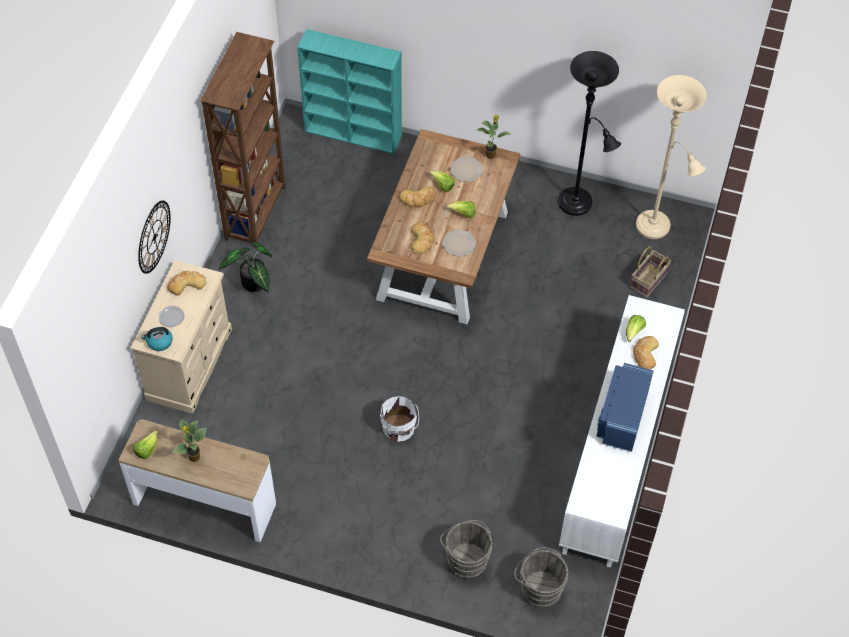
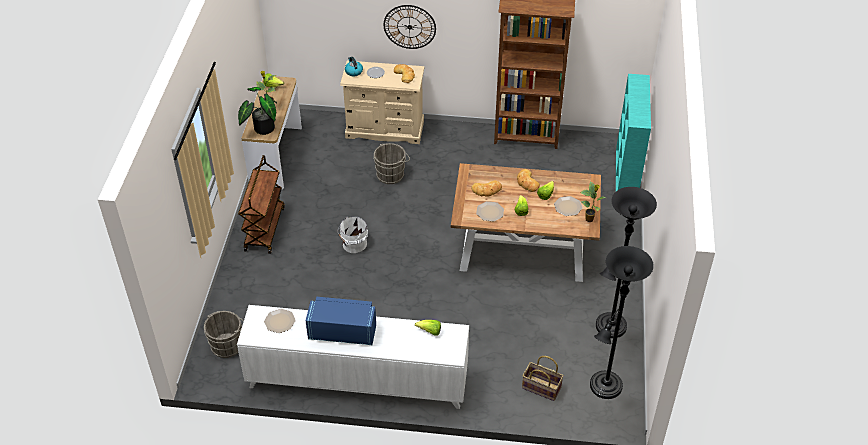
camera: 80 degrees right, 10 degrees down
(253, 285) = (461, 148): potted plant -> potted plant (261, 128)
(345, 530) = (264, 228): none -> brown cart
(466, 558) = (248, 298): grey bucket -> grey bucket (392, 174)
(597, 479) = (280, 321): none -> plate
(645, 354) = (408, 341): bread -> none
(656, 228) = (604, 389): beige floor lamp -> black floor lamp

